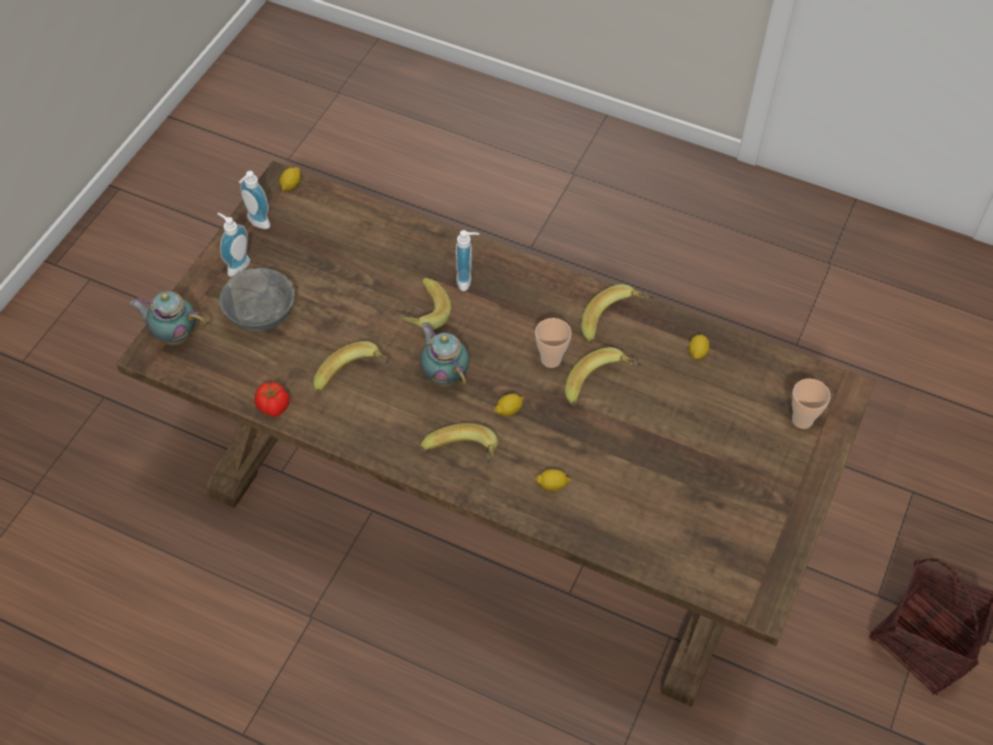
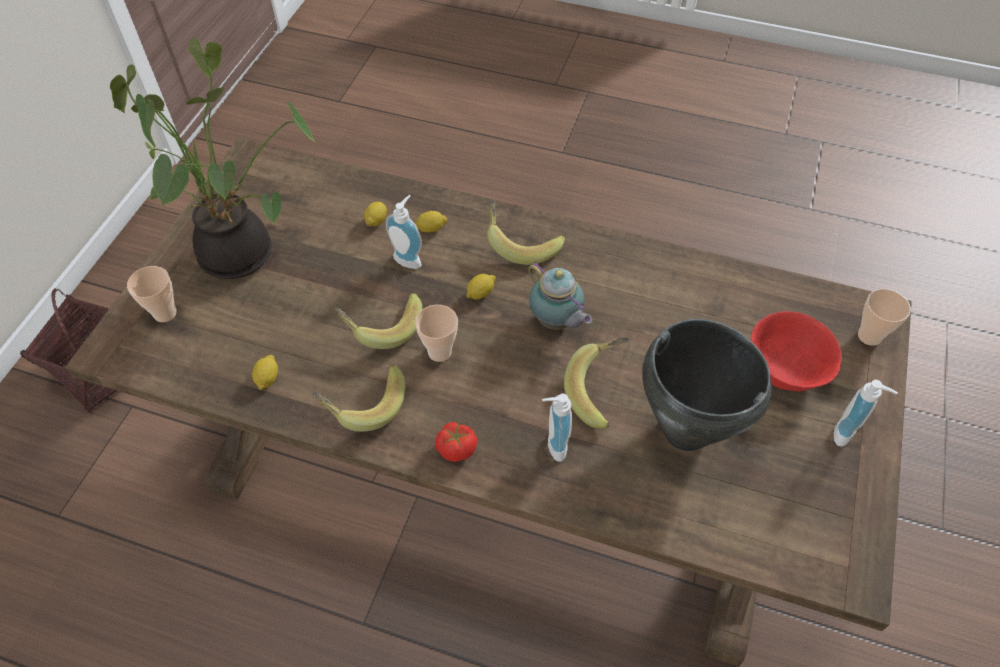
camera: 175 degrees right, 0 degrees up
(174, 335) = (869, 336): teapot -> cup
(256, 223) = (855, 501): soap dispenser -> soap dispenser (409, 258)
(260, 316) = (786, 369): grey bowl -> red bowl
(273, 407) = (724, 272): tomato -> tomato (456, 449)
(291, 185) = (840, 577): lemon -> lemon (376, 220)
(354, 380) = (652, 307): banana -> none
(361, 280) = (685, 430): none -> black cooking pot
(742, 478) = (243, 251): none -> potted plant

